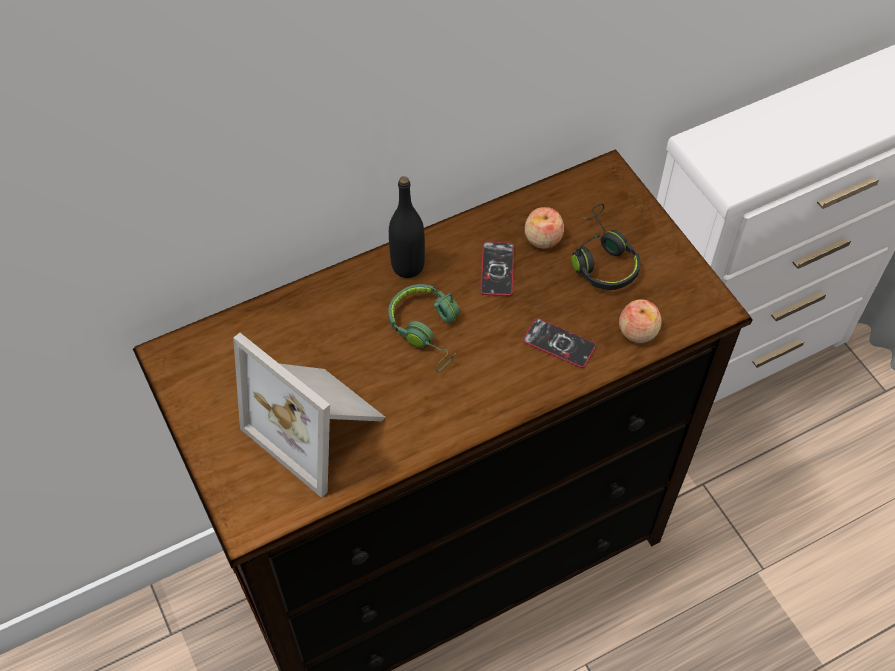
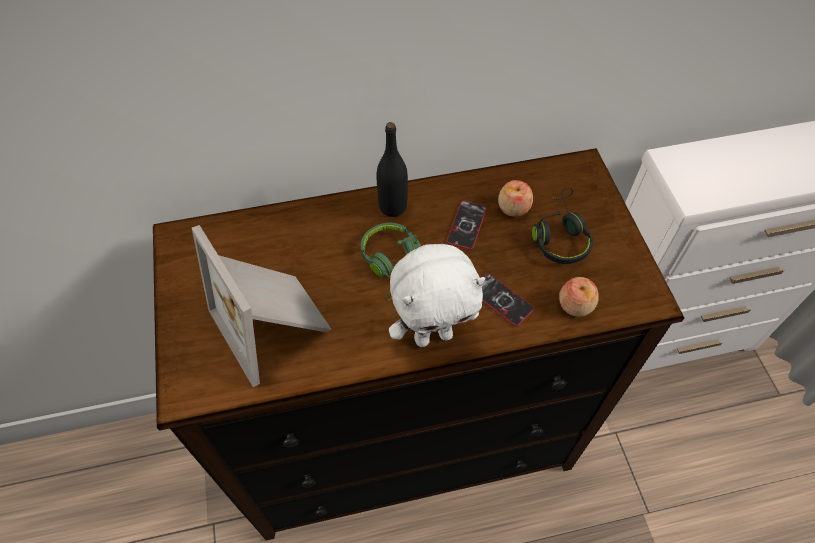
camera: 15 degrees right, 0 degrees up
(497, 397) = (433, 335): none -> white plush toy

